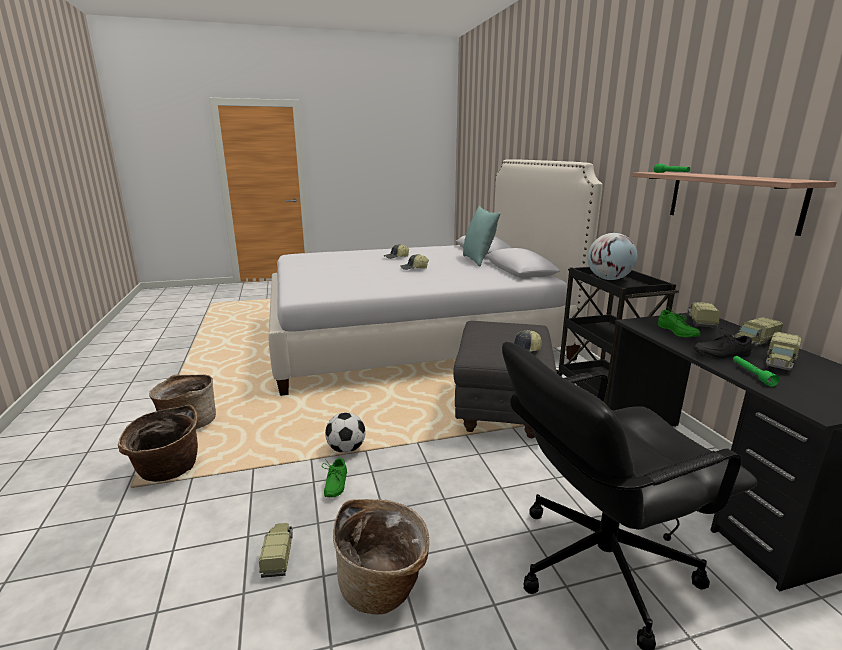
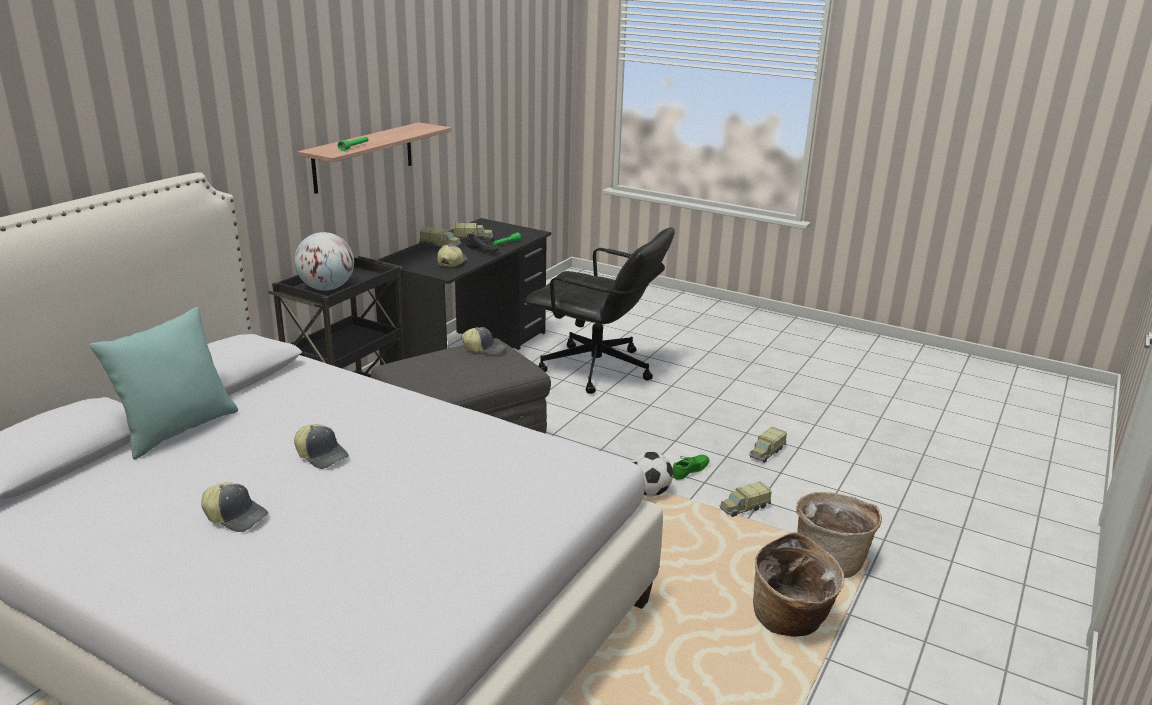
camera: 135 degrees left, 5 degrees up
(383, 586) = (717, 414): basket -> none
(676, 332) = (451, 262): green shoe -> cap
(700, 322) = (409, 259): toy truck -> toy truck (744, 508)

